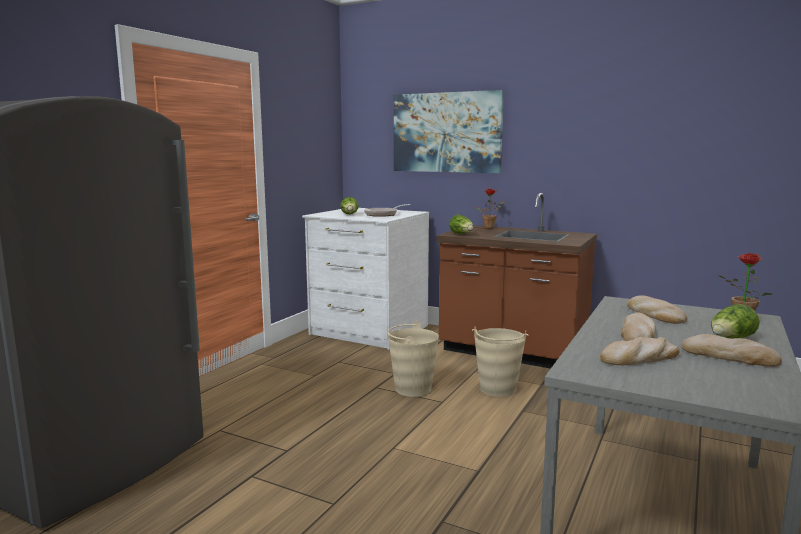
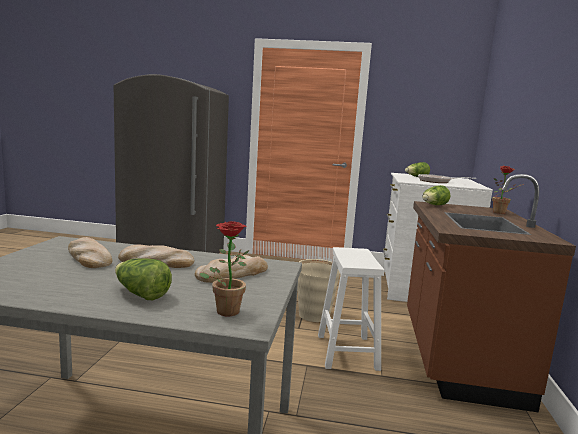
camera: 70 degrees right, 0 degrees up
(446, 132) = (519, 103): picture -> none
(497, 389) = (346, 351): beige bucket -> white stool
(729, 356) = (85, 286): bread -> none

